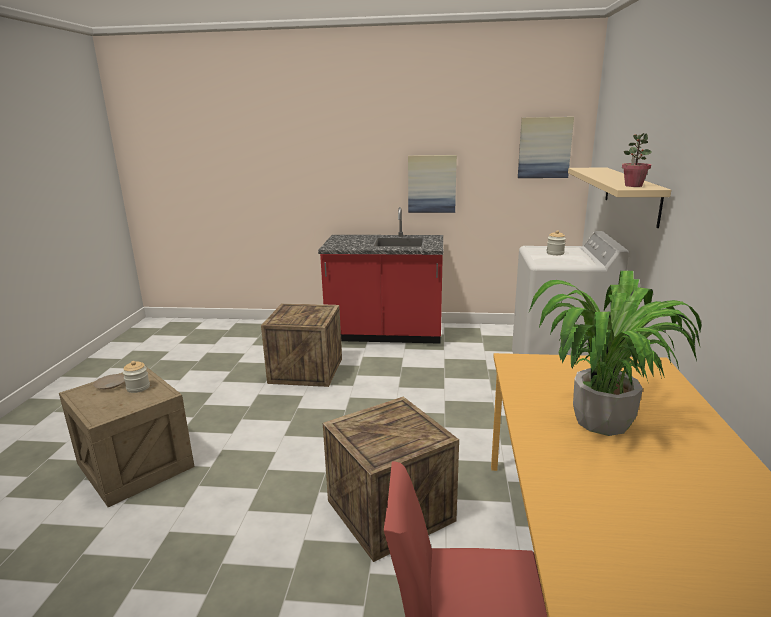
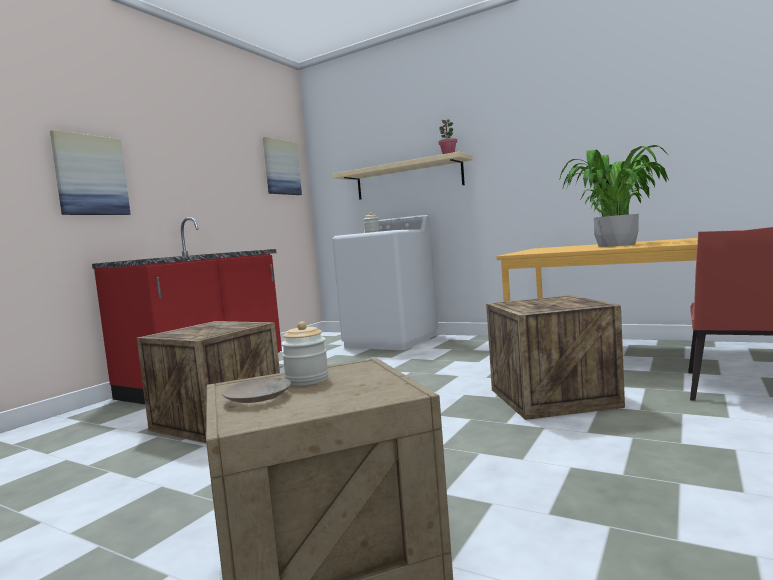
camera: 65 degrees left, 15 degrees down
(432, 184) = (201, 196): picture -> picture (91, 175)

